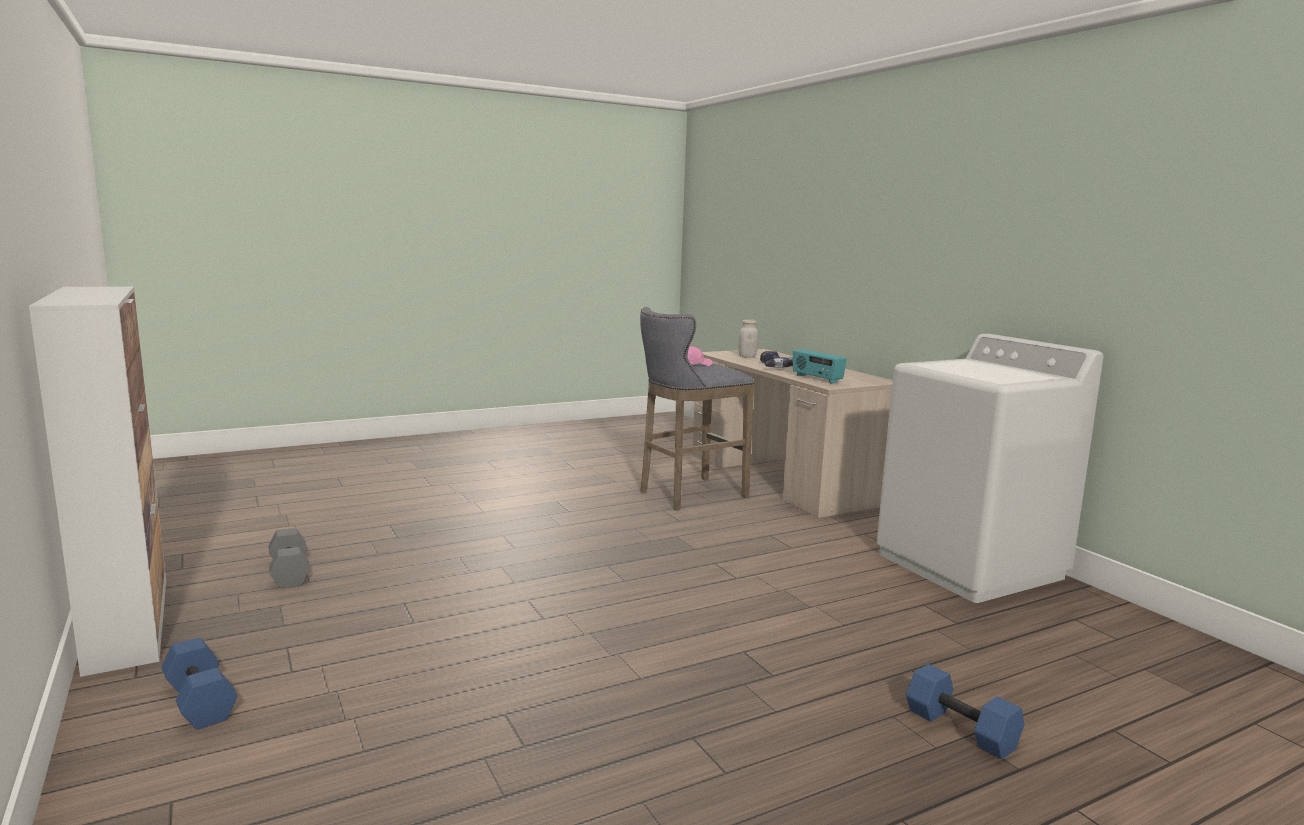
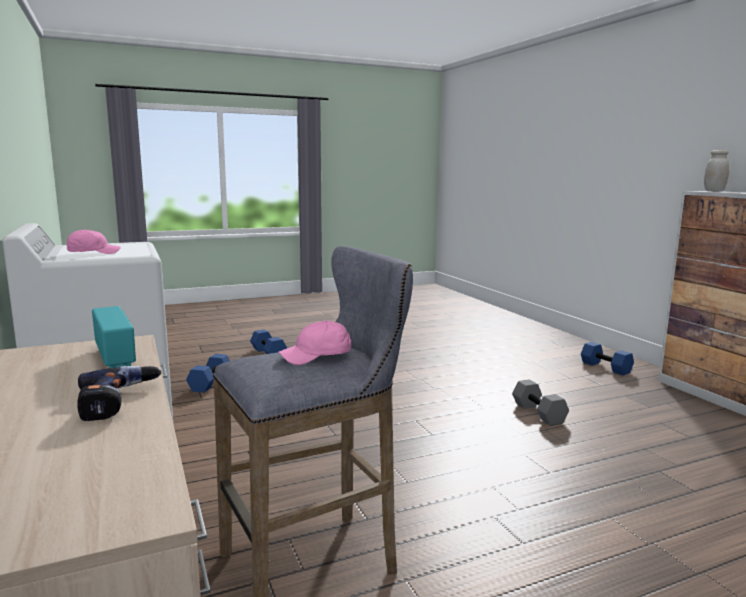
camera: 175 degrees left, 0 degrees up
(288, 572) = (692, 431): grey dumbbell -> grey dumbbell (539, 413)
(747, 356) = (71, 478): white jar -> white jar (714, 191)
(958, 636) = (210, 382): none -> blue dumbbell
(971, 366) = (93, 253): none -> pink cap

